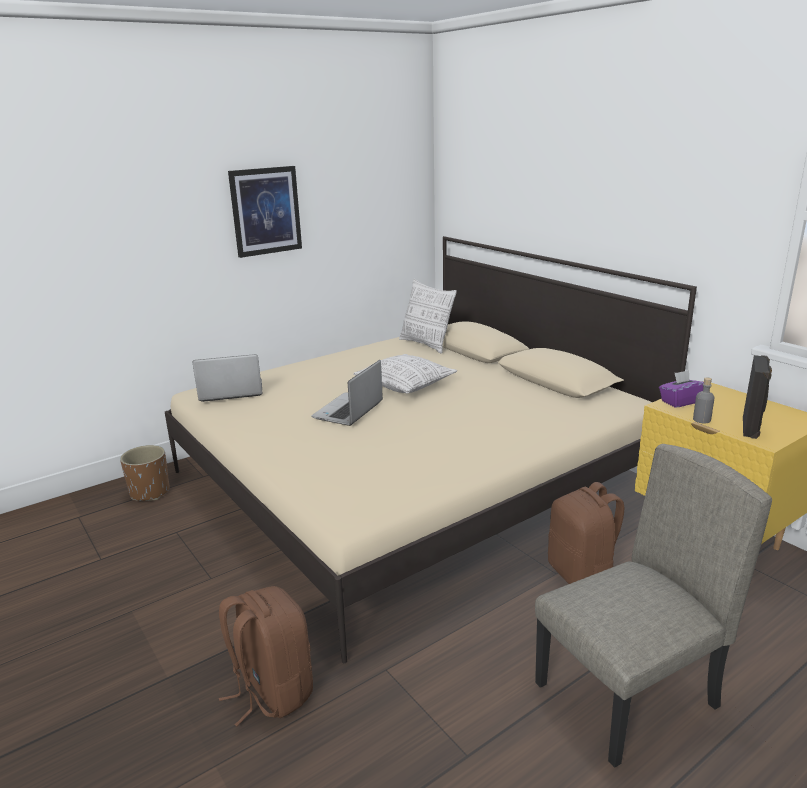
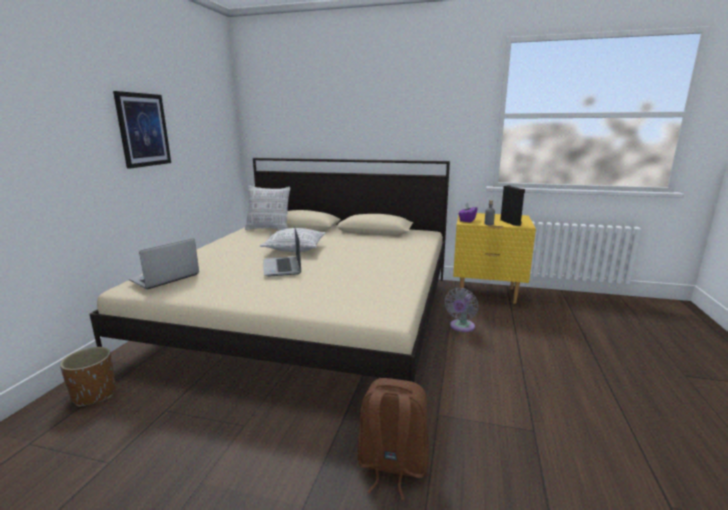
camera: 40 degrees left, 5 degrees down
(583, 576) = (461, 327): brown backpack -> grey fan
(627, 696) = (549, 367): beige chair -> none

